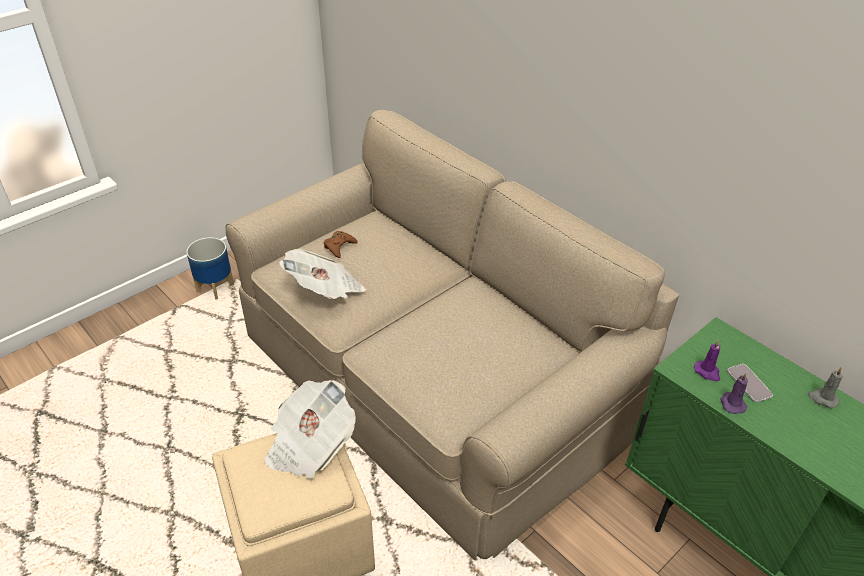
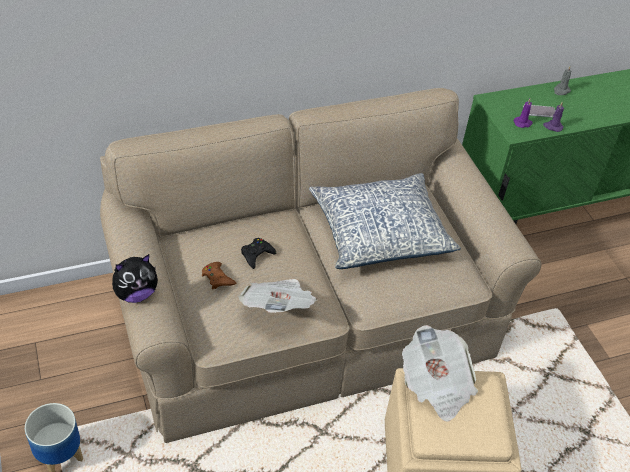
camera: 70 degrees left, 5 degrees up
(279, 201) = (136, 294): none -> plush toy
(381, 259) = (256, 255): none -> black game controller
(470, 331) = (380, 232): none -> pillow

